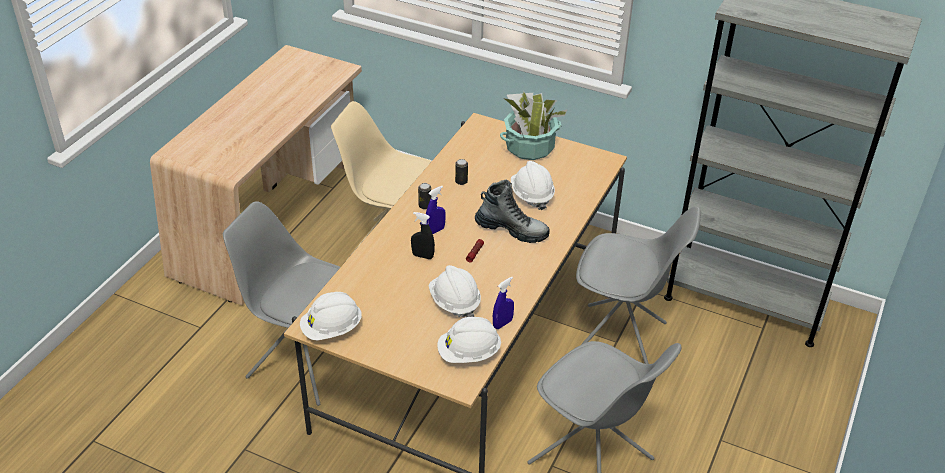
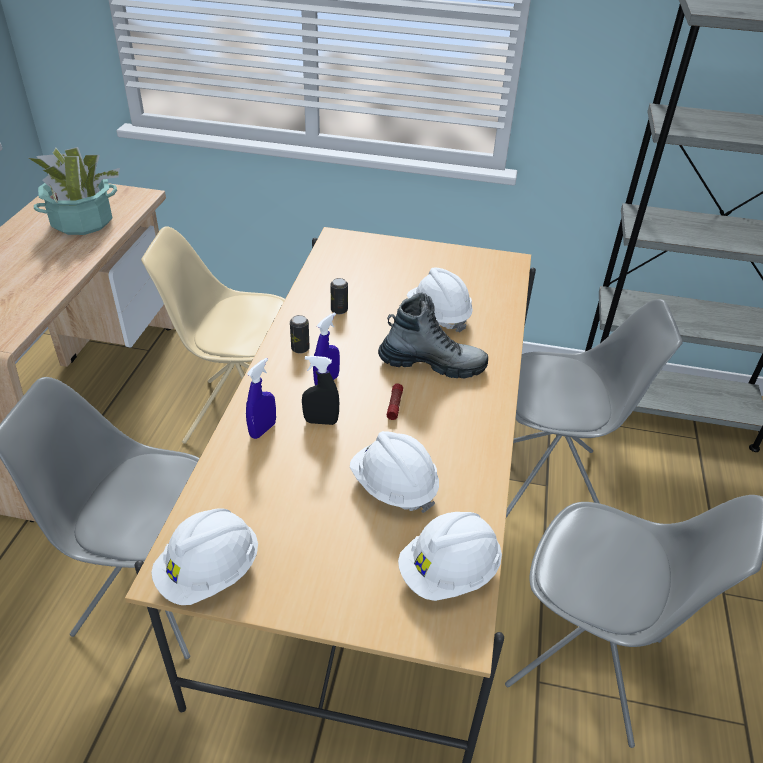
camera: 15 degrees left, 0 degrees up
(502, 323) = (479, 509): blue spray bottle -> blue spray bottle (263, 430)
(529, 147) = (410, 258): potted plant -> potted plant (82, 222)

